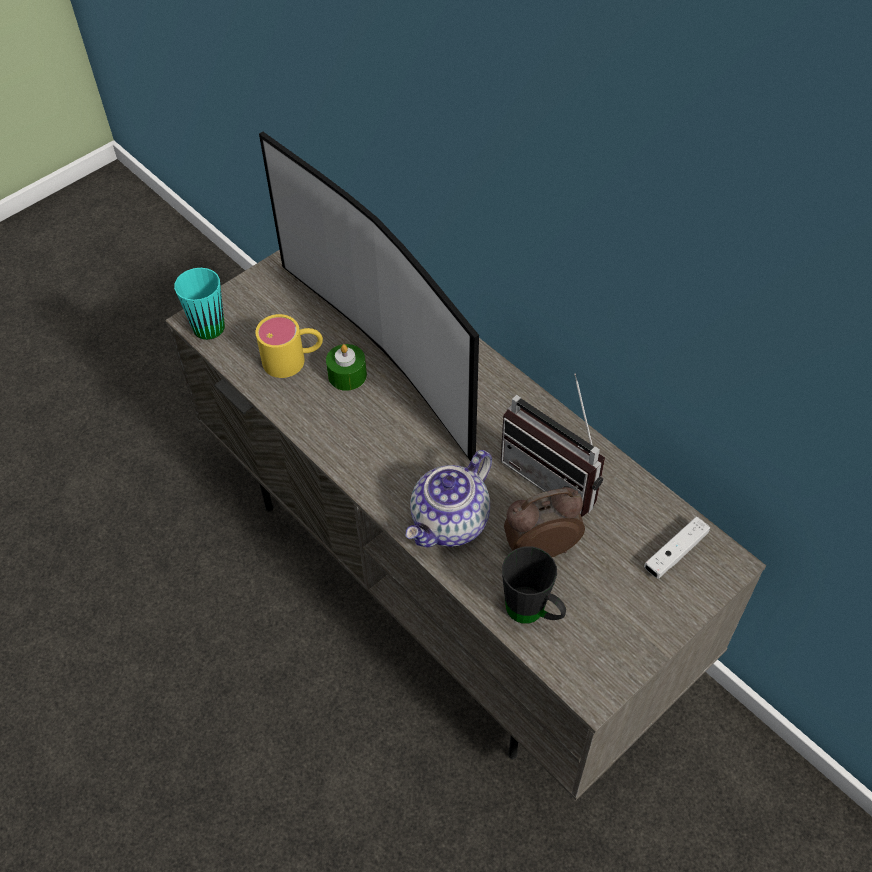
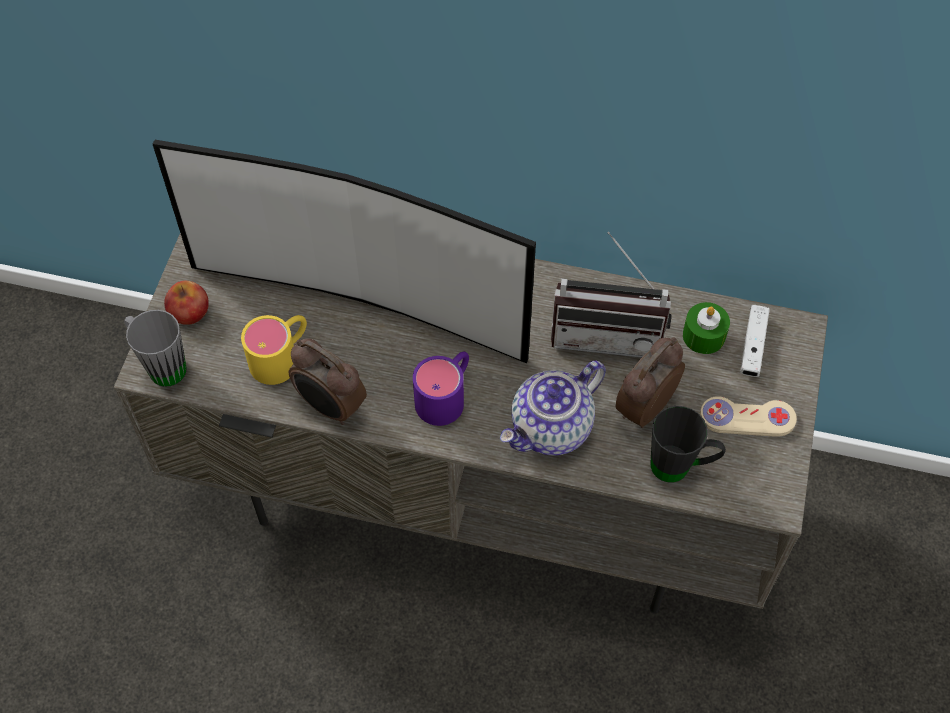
camera: 35 degrees left, 5 degrees up
(207, 321) = (160, 364): turquoise mug -> grey mug
(256, 295) = (189, 311): none -> apple
(298, 413) = (330, 406): none -> alarm clock
(347, 375) = (347, 343): green candle -> green candle (704, 335)
(389, 452) = (446, 395): none -> purple mug
(450, 523) = (551, 429): teapot -> teapot turned 45 degrees clockwise
(623, 608) = (747, 418): none -> beige game controller

